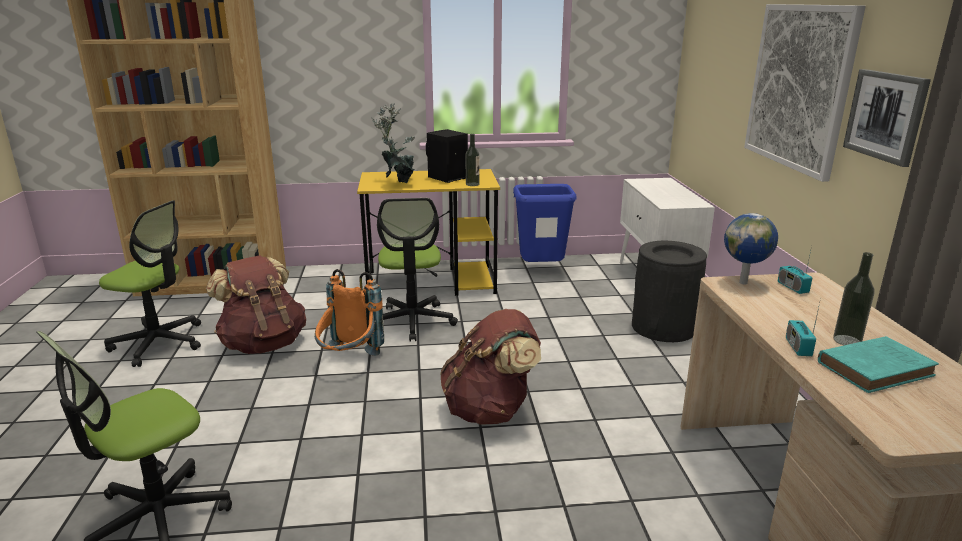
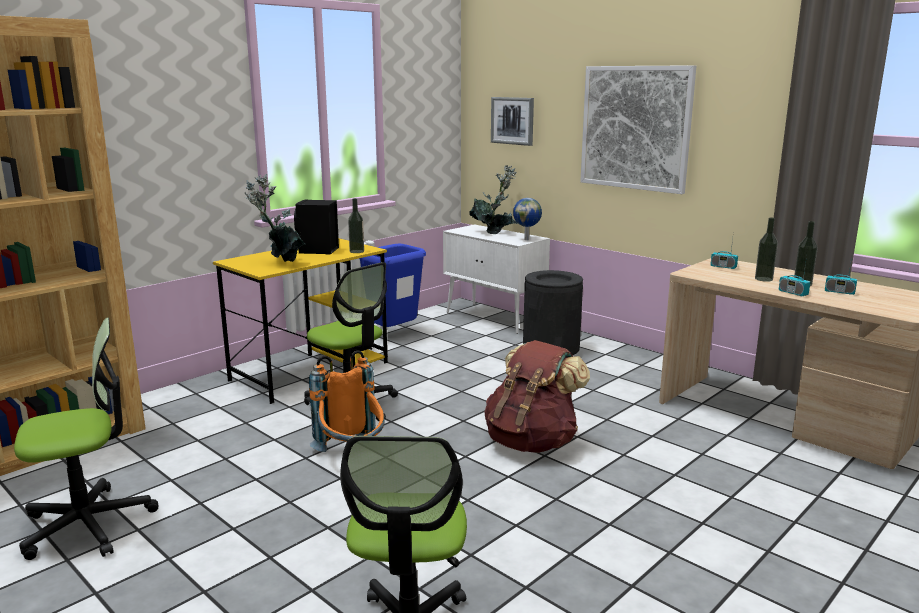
camera: 40 degrees left, 5 degrees down
(263, 344) = (231, 476): brown backpack -> none
(670, 190) = (495, 232): none -> potted plant
(744, 282) = (696, 270): globe -> globe (527, 239)
(807, 318) = (763, 279): none -> bottle
(877, 368) = (839, 292): turquoise book -> radio
(886, 116) = (733, 139): picture -> picture (512, 120)

